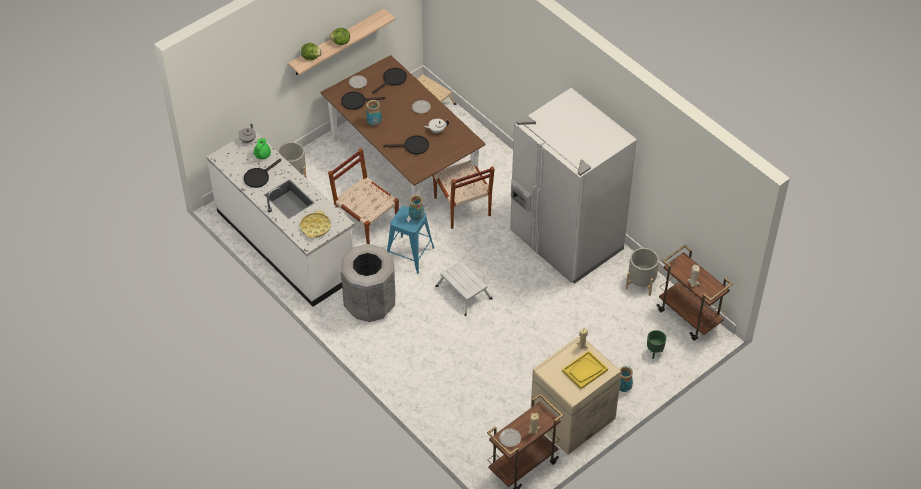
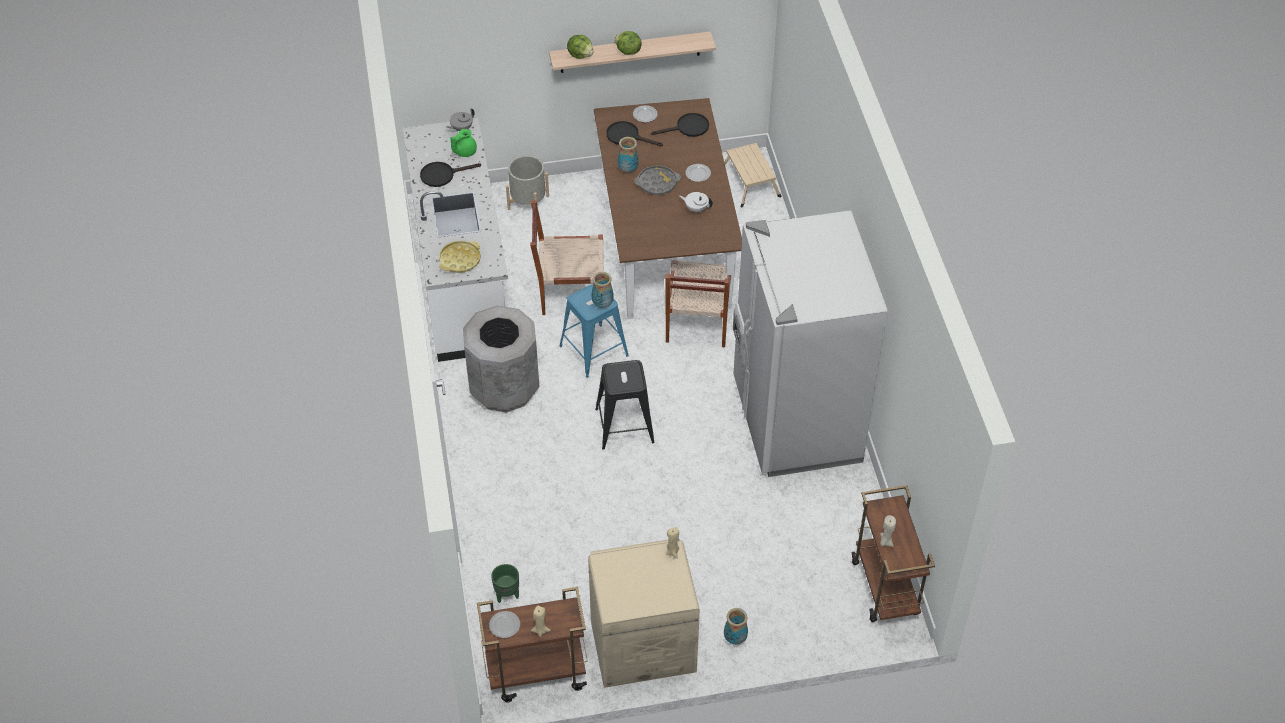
camera: 30 degrees right, 0 degrees up
(366, 224) = (570, 292): chair -> chair turned 75 degrees counterclockwise
(399, 124) = (657, 183): none -> grey tray
(412, 146) = (652, 215): black frying pan -> none
(463, 292) = (624, 425): white step ladder -> black stool
(584, 371) = (652, 585): yellow tray -> none
(641, 283) = (854, 515): grey planter -> none
(654, 352) = (809, 612): green planter -> green planter (507, 595)

